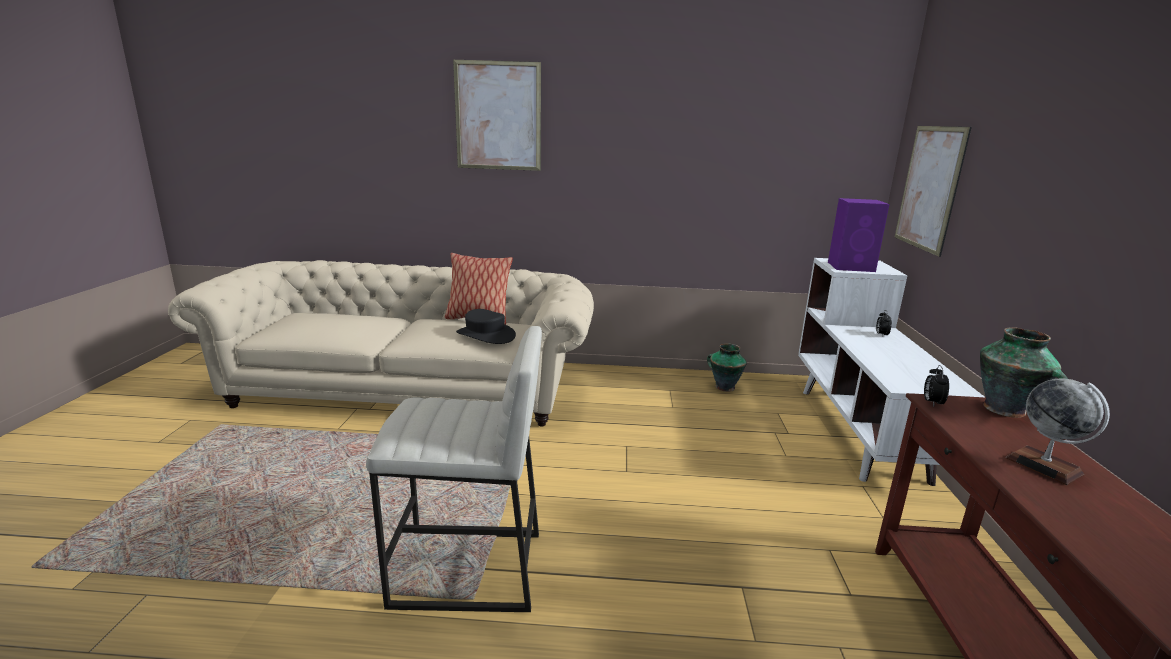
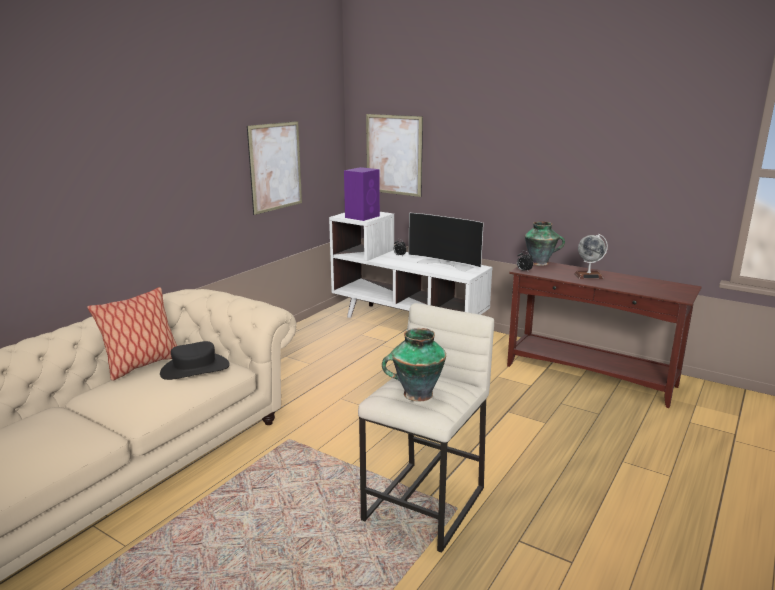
camera: 60 degrees left, 0 degrees up
(498, 116) = (70, 140): picture -> picture (275, 166)
(724, 387) = (307, 337): vase -> vase (416, 394)
(918, 365) = (446, 264): none -> television

